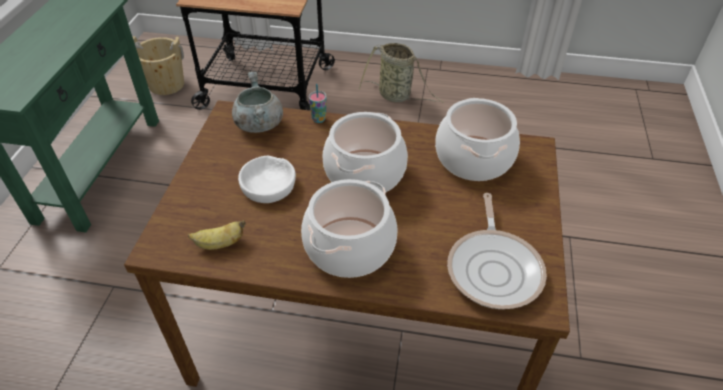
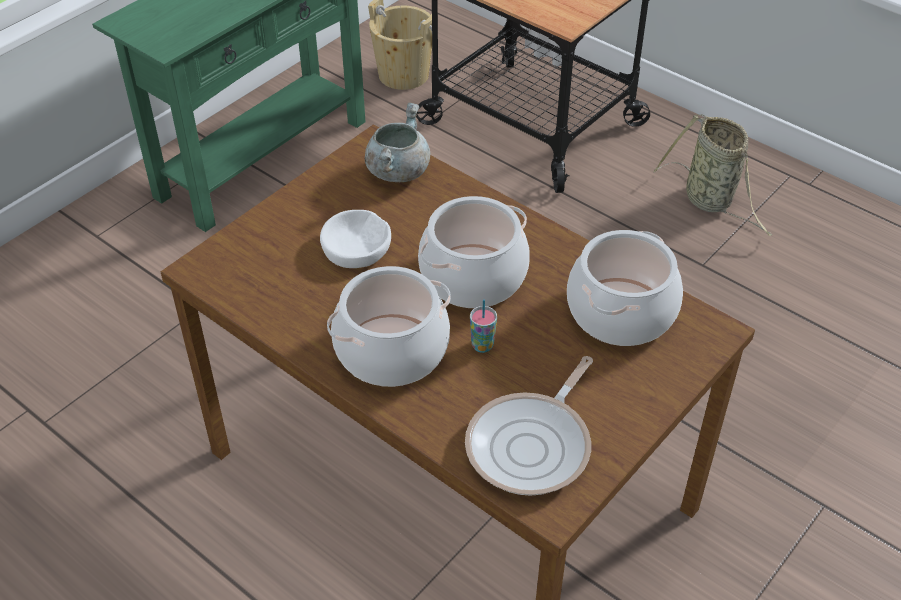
camera: 30 degrees right, 0 degrees up
(219, 244) = (262, 290): banana -> none
(319, 119) = (470, 190): cup -> cup (482, 346)

